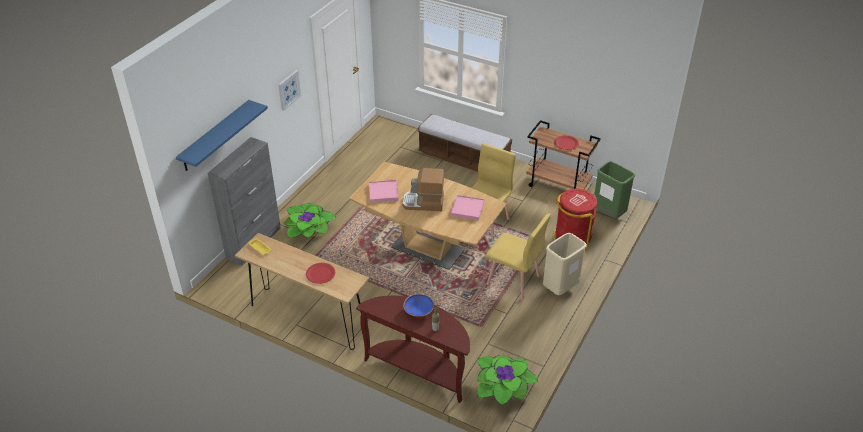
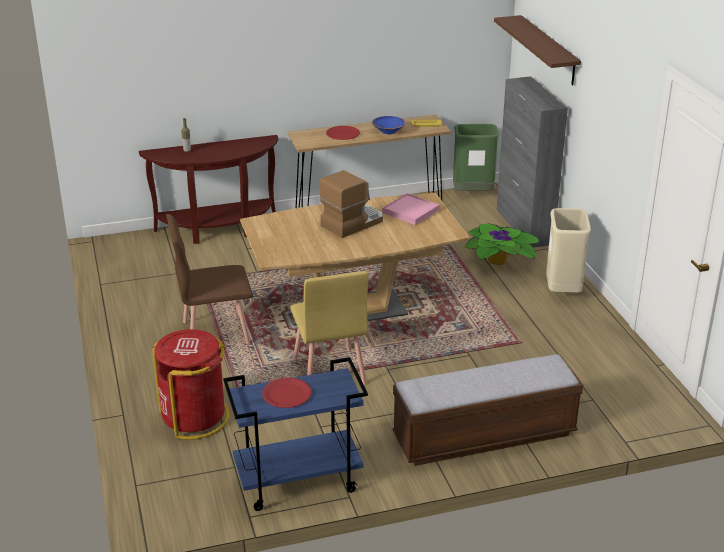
camera: 135 degrees right, 10 degrees down
(215, 136) = (548, 50): blue shelf -> brown shelf
(289, 90) = (618, 127): picture -> none
(419, 311) = (218, 153): blue bowl -> blue bowl (388, 132)
(467, 209) = (296, 240): pink tray -> none
(503, 388) = (124, 253): potted plant -> none
(513, 280) = (215, 332): yellow chair -> brown chair
(558, 185) = (297, 482): brown cart -> blue cart
(560, 288) = (150, 353): beige trash can -> beige trash can (563, 291)
(608, 214) = (174, 482): green trash can -> green trash can (473, 193)

